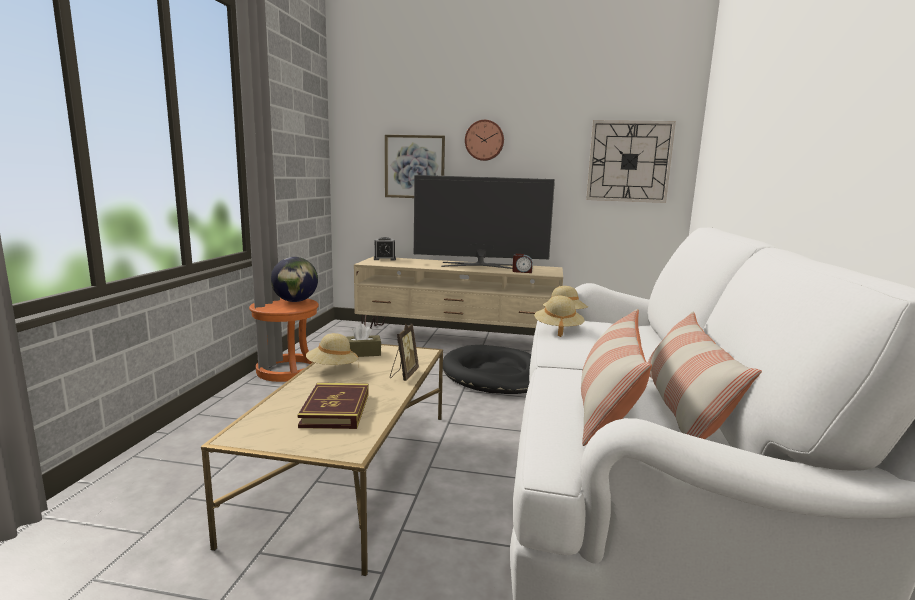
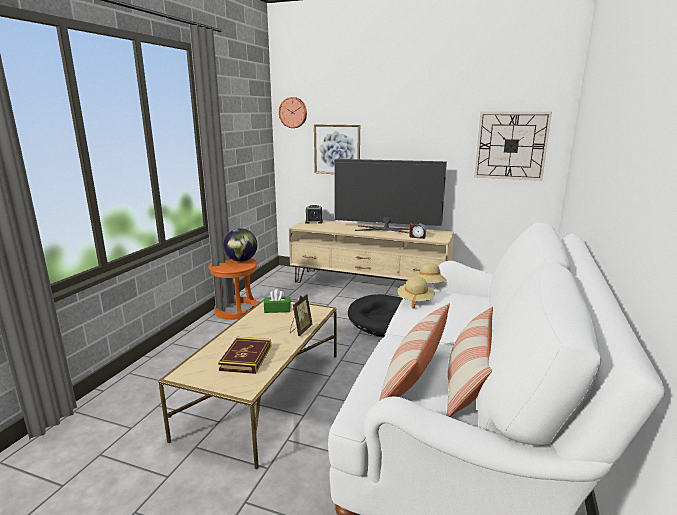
camera: 10 degrees right, 5 degrees up
(332, 368) = (253, 322): beige hat -> none
(362, 353) = (277, 309): brown tissue box -> green tissue box
(484, 140) = (391, 128): wall clock -> wall clock (293, 112)

